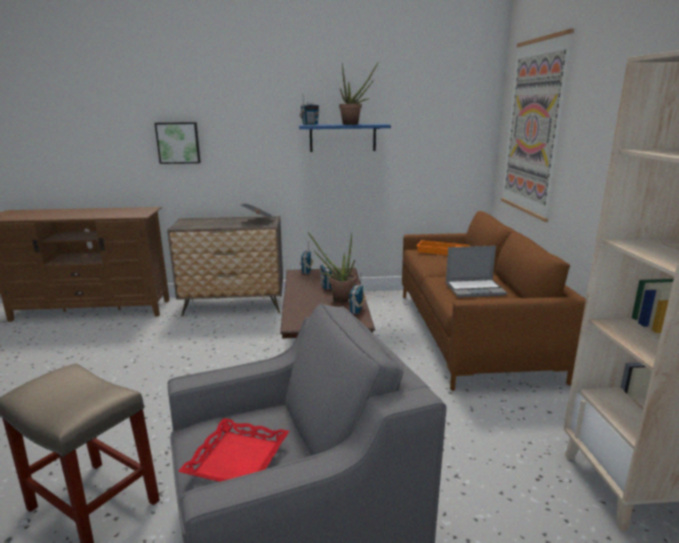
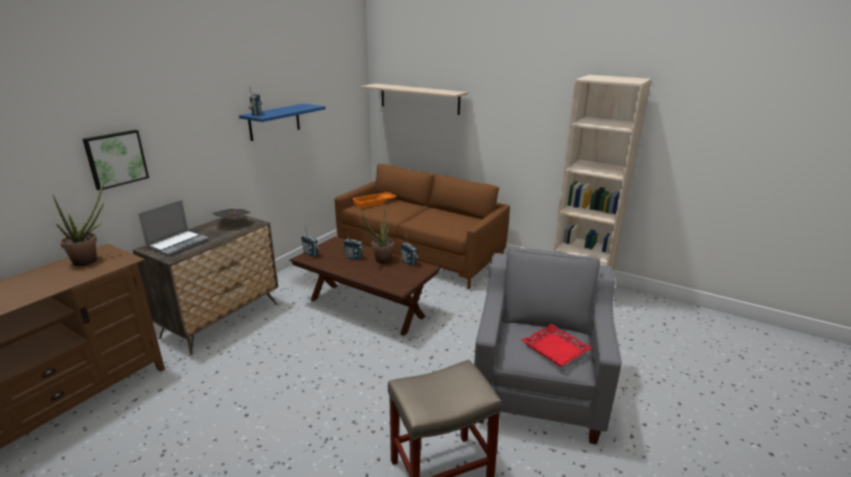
camera: 55 degrees left, 5 degrees up
(354, 124) = (293, 109): potted plant -> potted plant (90, 259)
(475, 289) = (445, 220): laptop -> laptop (178, 243)
(533, 128) = (419, 98): picture -> shelf

